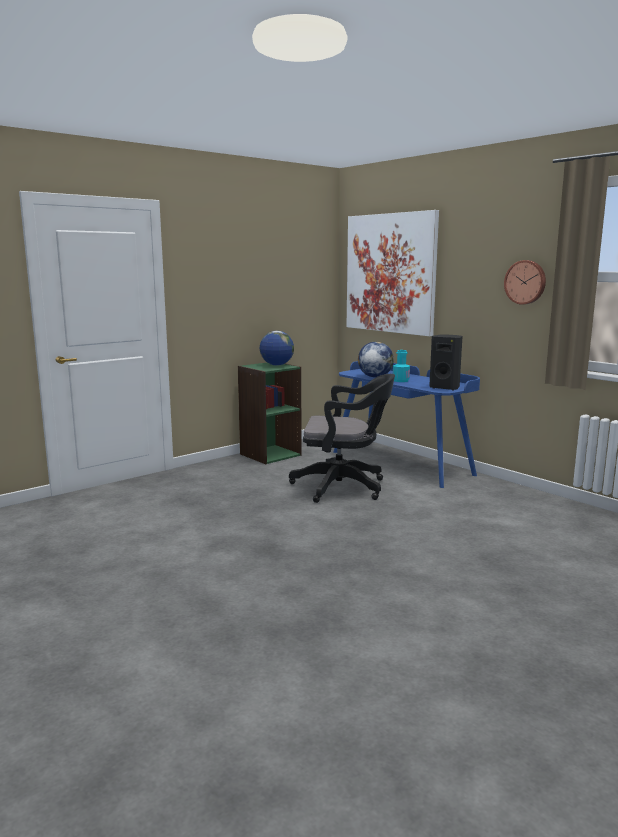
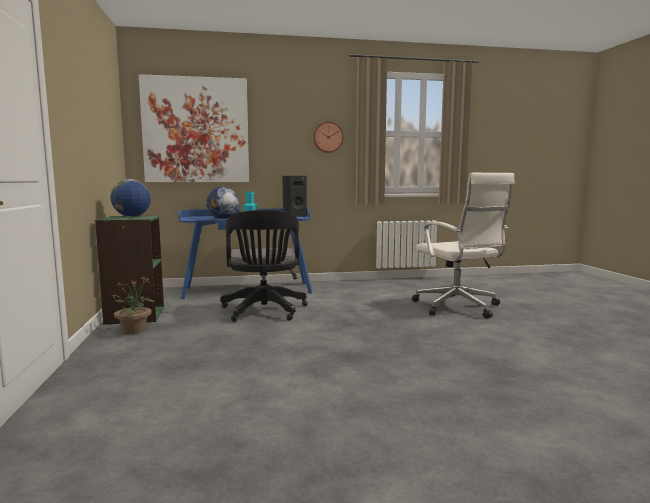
camera: 60 degrees left, 5 degrees down
(238, 465) = (134, 330): none -> potted plant
(344, 487) = (264, 312): black office chair -> black office chair turned 135 degrees clockwise
(527, 573) = (458, 307): none -> white office chair

